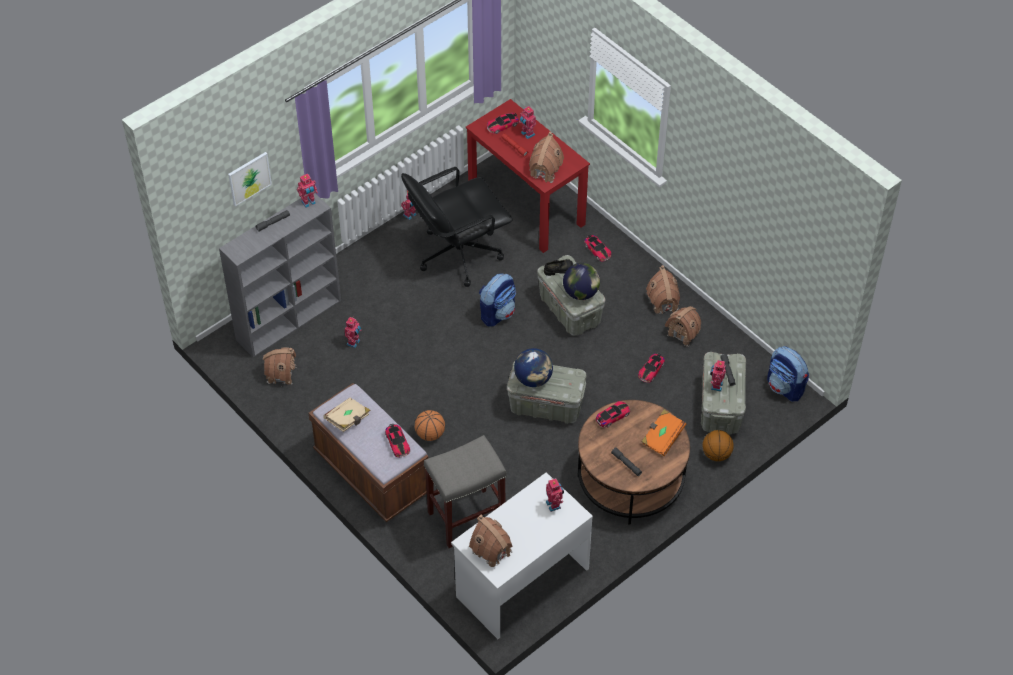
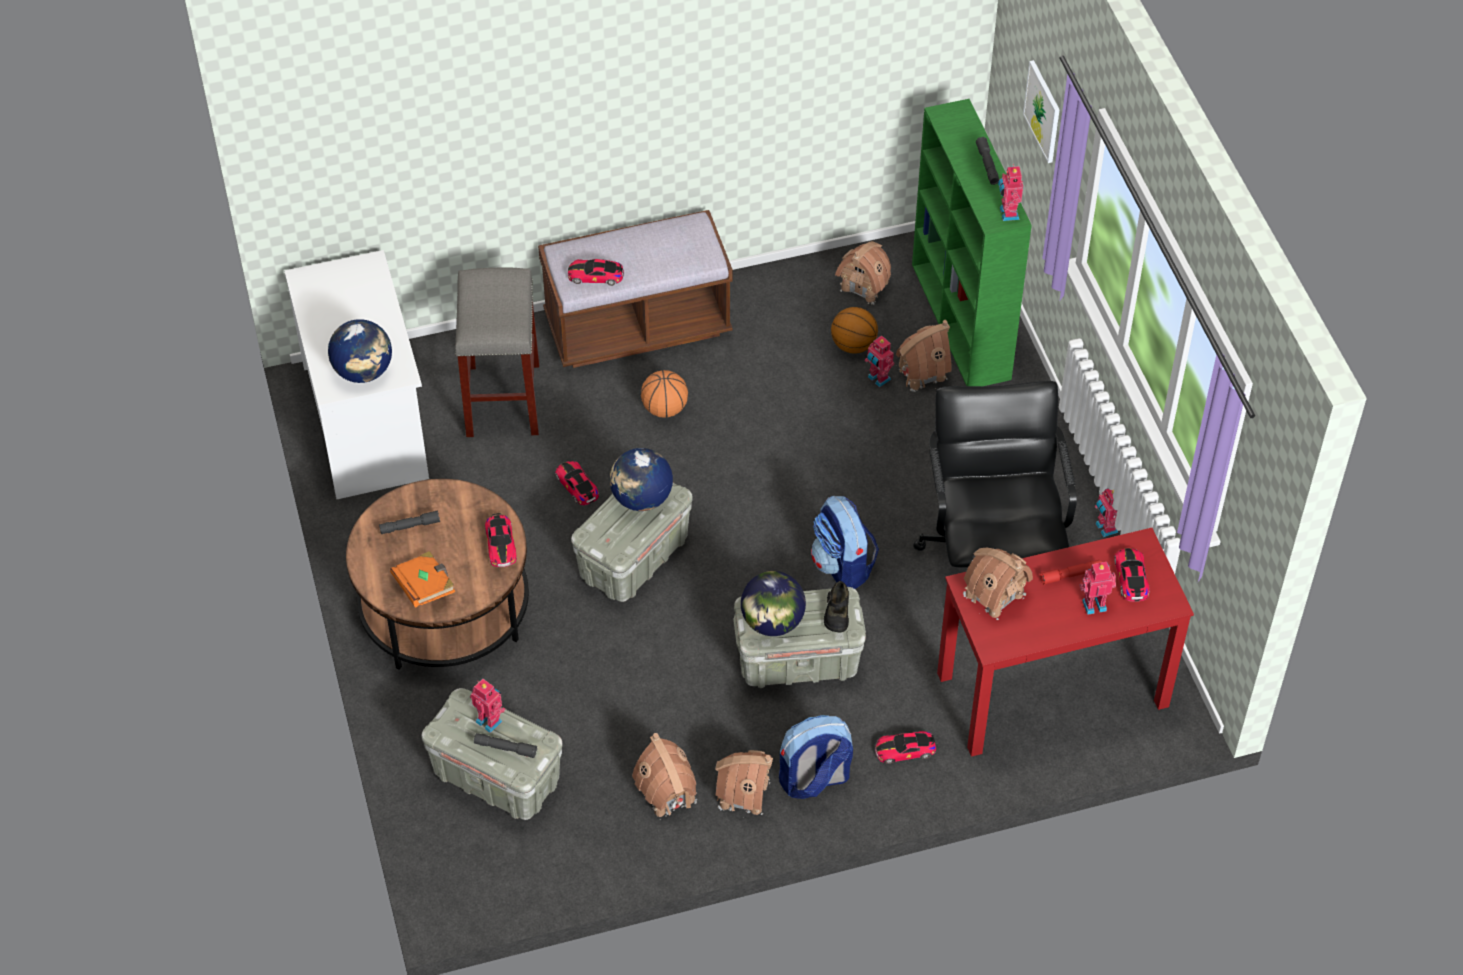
camera: 115 degrees right, 0 degrees up
(289, 319) = (961, 322): grey bookcase -> green bookcase
(348, 420) = (666, 239): beige book -> none
(492, 551) = (340, 283): toy house -> toy house (922, 372)
(554, 504) = (363, 371): toy robot -> globe
(651, 370) = (621, 717): toy car -> toy car (577, 486)
(716, 454) = (418, 732): basketball -> basketball (853, 345)
(785, 387) = (479, 886): backpack -> backpack (814, 780)

